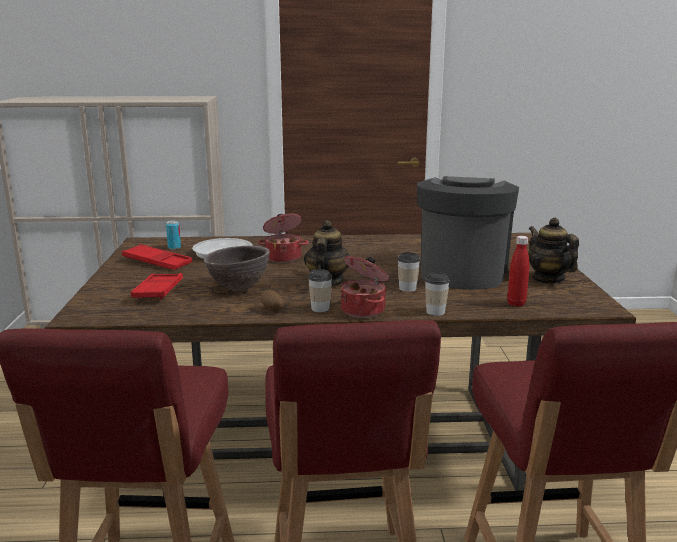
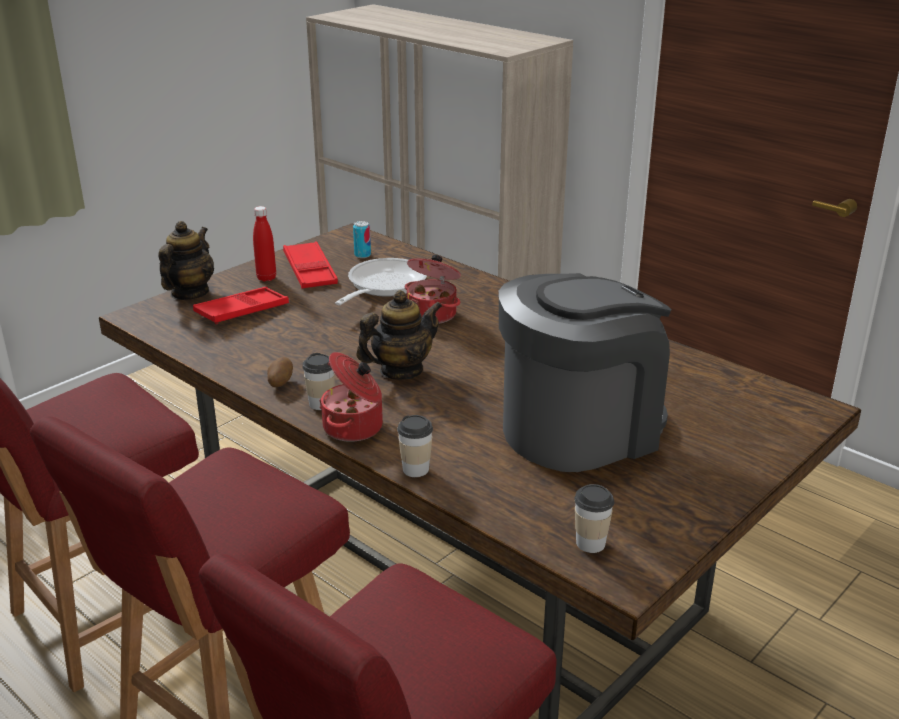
camera: 45 degrees right, 10 degrees up
(238, 289) = (306, 340): brown bowl -> none
(407, 288) = (460, 421): cup -> cup (590, 543)
(516, 304) = (529, 509): red bottle -> red bottle (266, 278)
(548, 279) = (667, 496): teapot -> teapot (189, 293)

